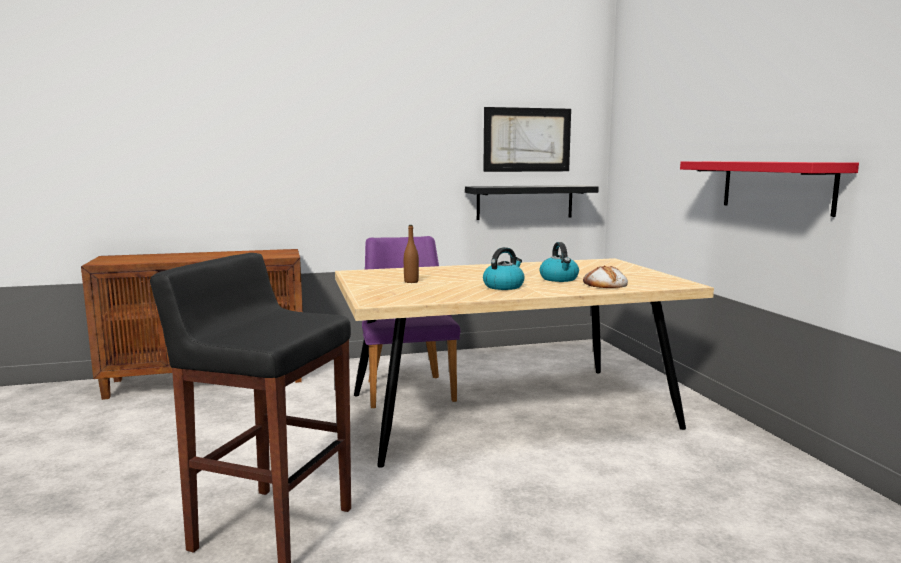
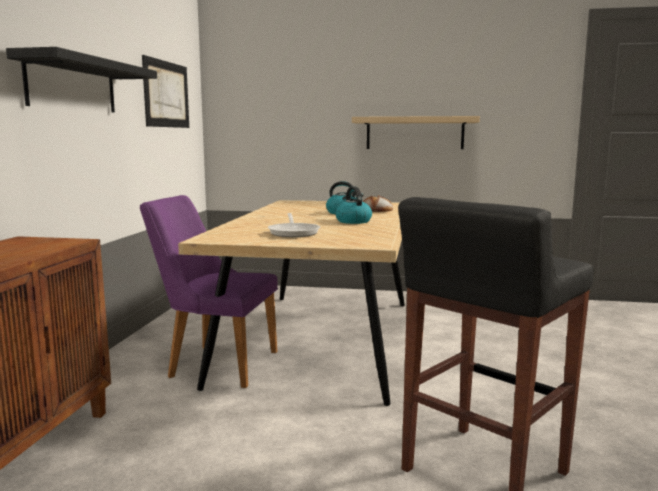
camera: 65 degrees left, 0 degrees up
(411, 281) = (294, 232): brown bottle -> frying pan
(525, 202) = (169, 158): black shelf -> black shelf (72, 85)
(776, 186) = (414, 133): red shelf -> beige shelf

